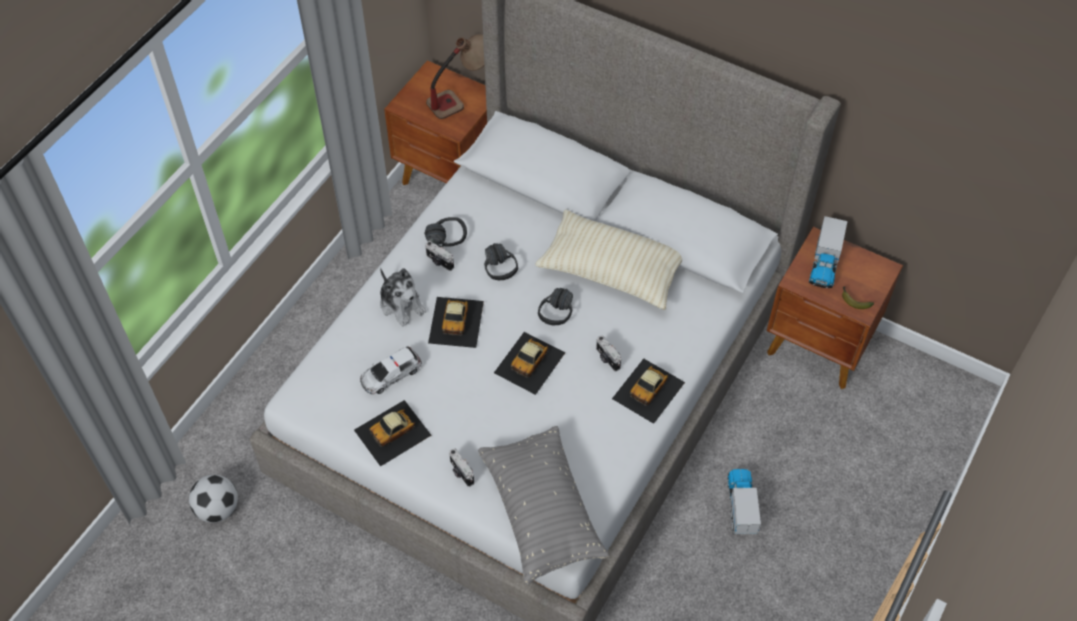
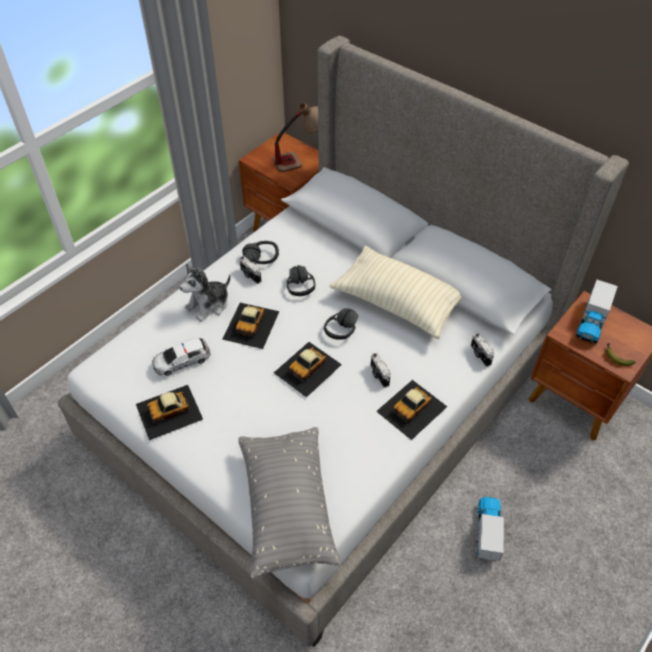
camera: 10 degrees right, 5 degrees down
(218, 509) = (33, 460): football -> none
(401, 304) = (209, 305): plush toy -> plush toy turned 75 degrees clockwise
(461, 473) = (221, 458): camera -> camera (479, 355)

